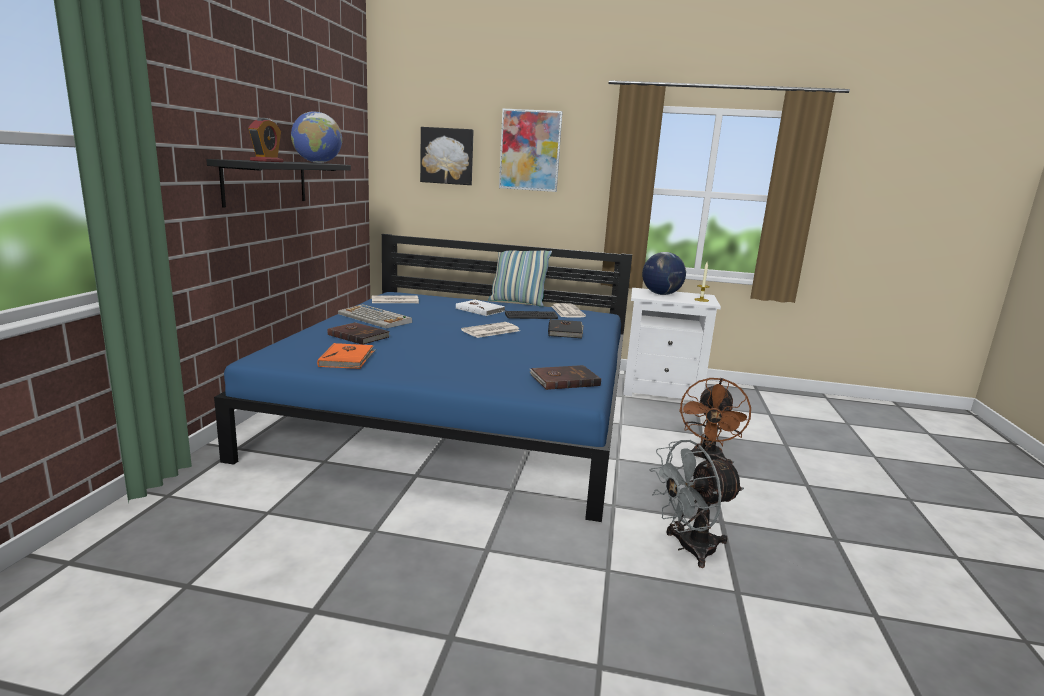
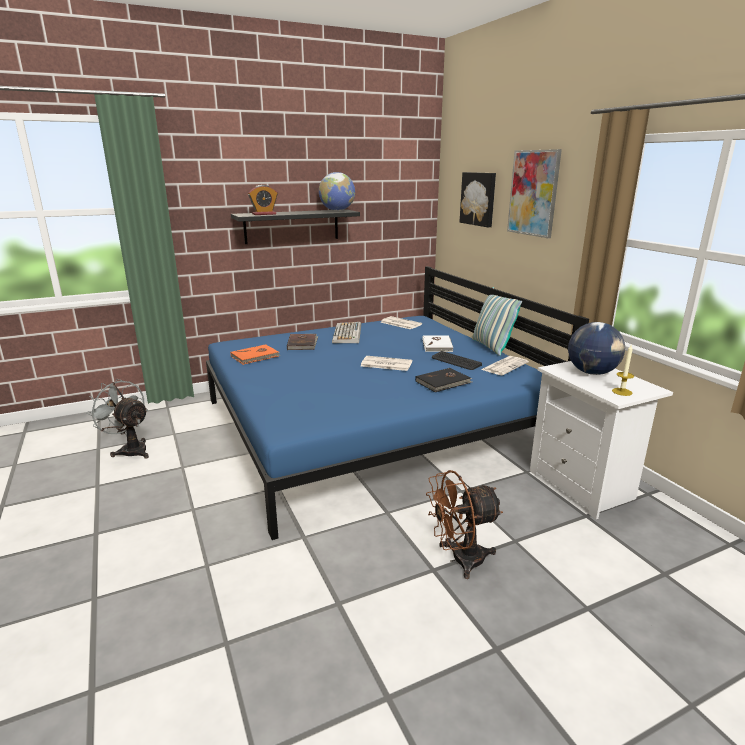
camera: 55 degrees right, 5 degrees up
(564, 380) = (314, 416): brown book -> none
(688, 548) = (272, 596): grey fan -> grey fan (130, 449)

